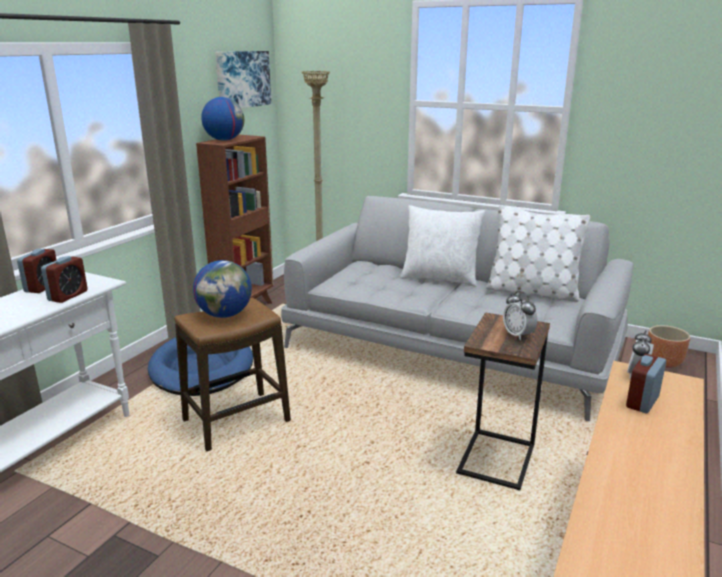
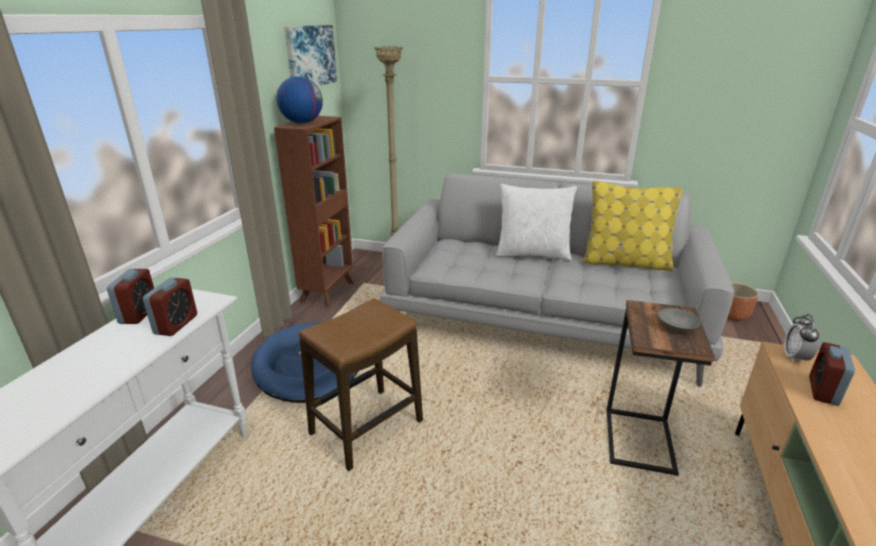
camera: 10 degrees left, 5 degrees up
(225, 315) = (355, 324): globe -> none
(518, 335) = (677, 326): alarm clock -> grey bowl
(532, 291) = (625, 262): white pillow -> yellow pillow

